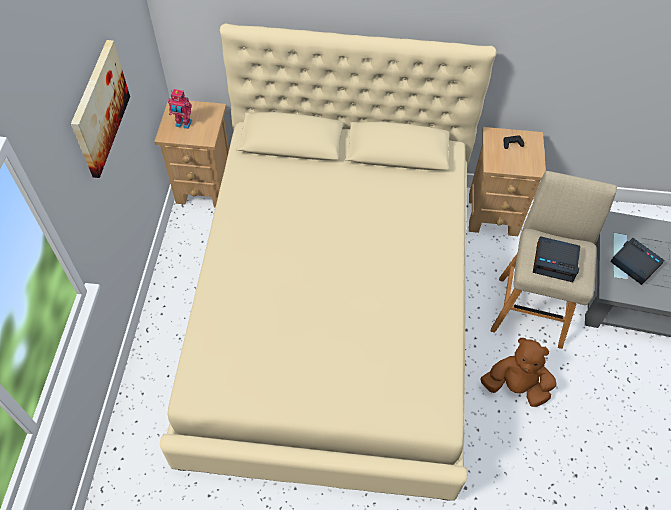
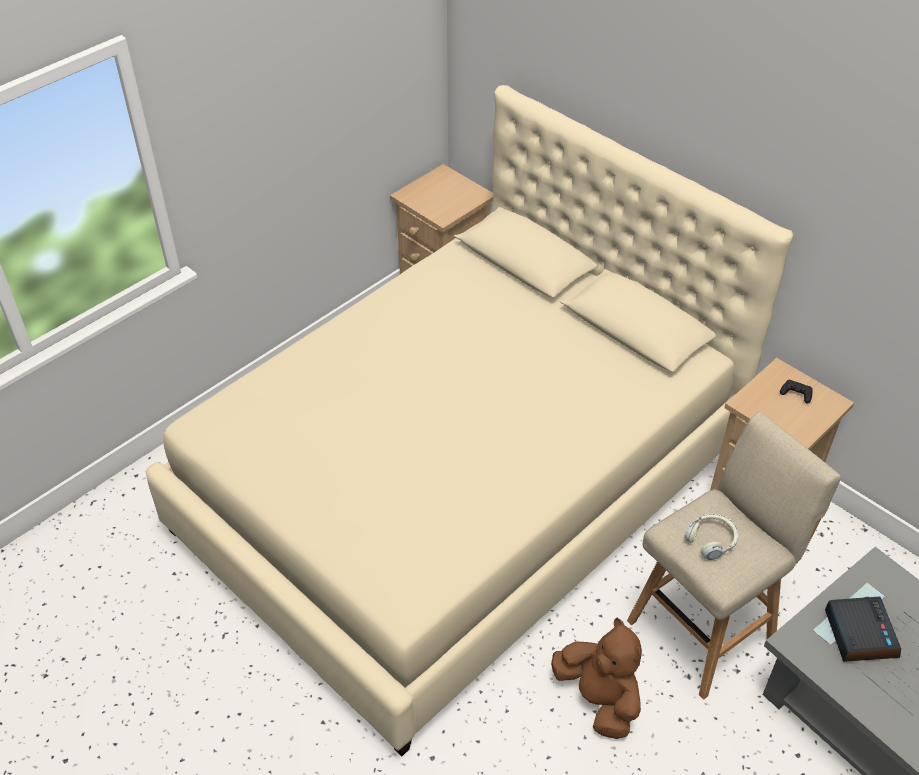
camera: 40 degrees right, 10 degrees down
(99, 108) = (295, 97): picture -> none
(183, 124) = (433, 193): toy robot -> none
(555, 262) = (711, 540): alarm clock -> headphones

